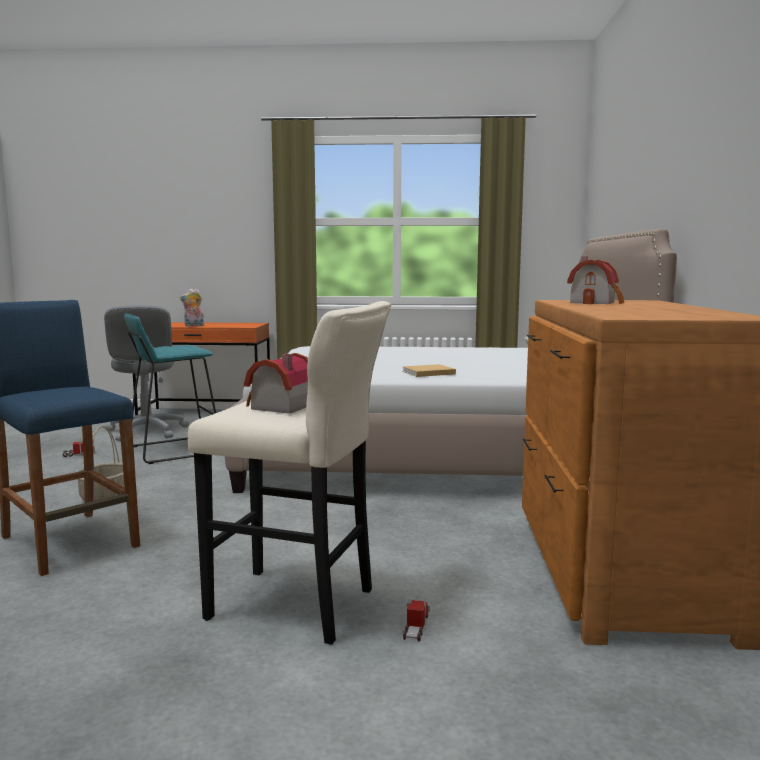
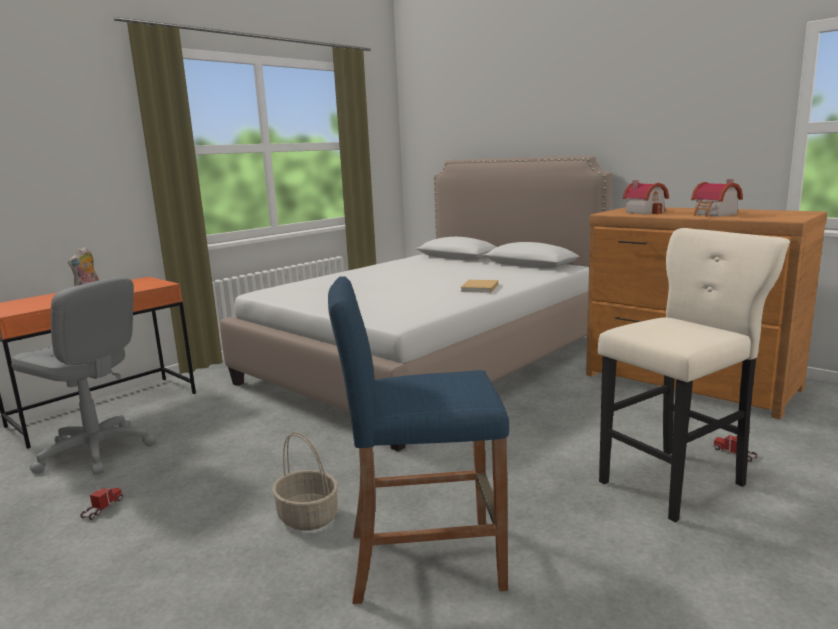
camera: 50 degrees left, 5 degrees up
(173, 450) = (205, 451): turquoise stool -> none
(278, 407) = (669, 327): toy house -> toy house (714, 214)

